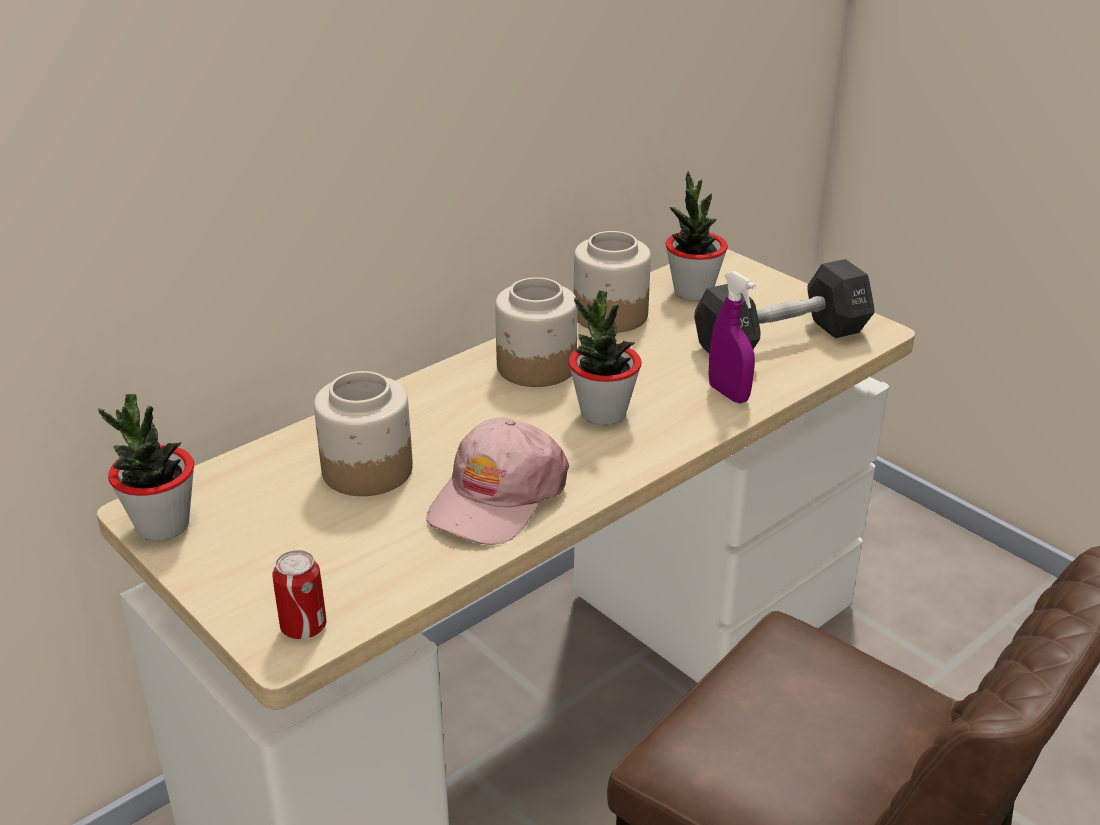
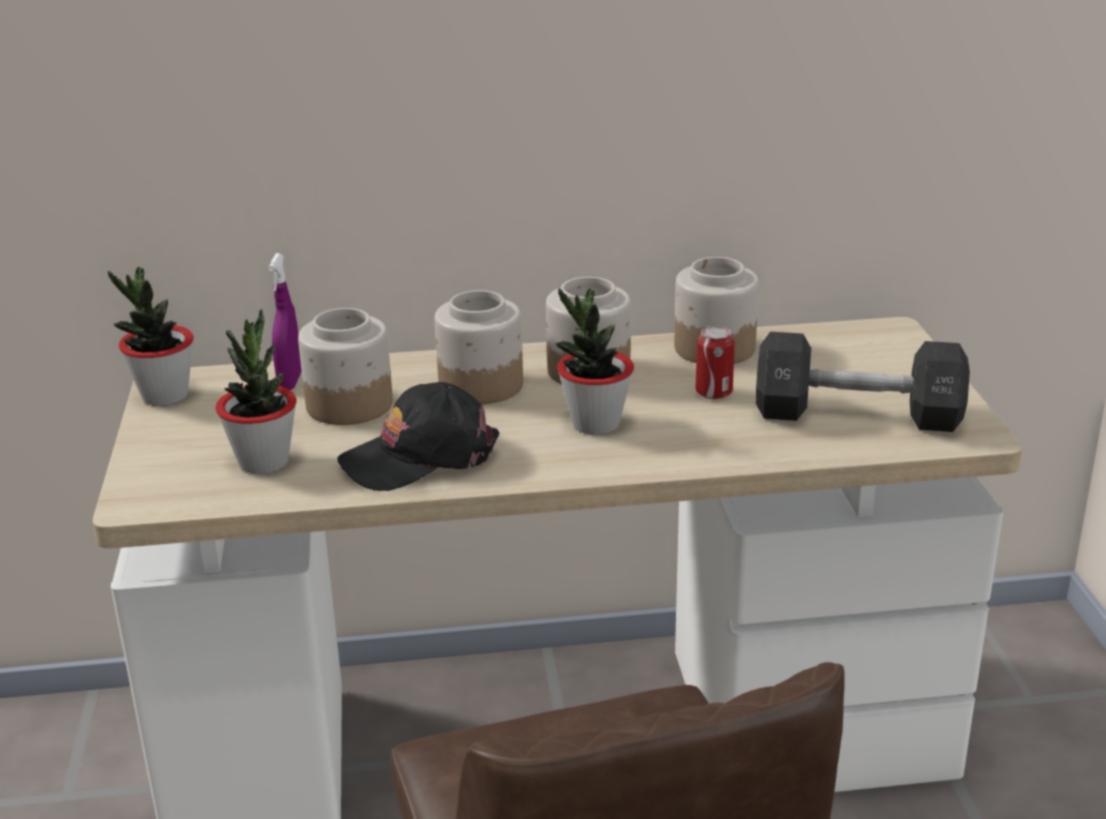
camera: 35 degrees right, 5 degrees down
(303, 627) = (166, 494): can -> can (713, 393)
(463, 411) = (480, 386): none -> jar
(497, 497) = (419, 457): pink cap -> black cap
(692, 291) = (825, 350): potted plant -> potted plant (263, 462)
(728, 394) = (735, 443): purple spray bottle -> purple spray bottle (290, 381)

